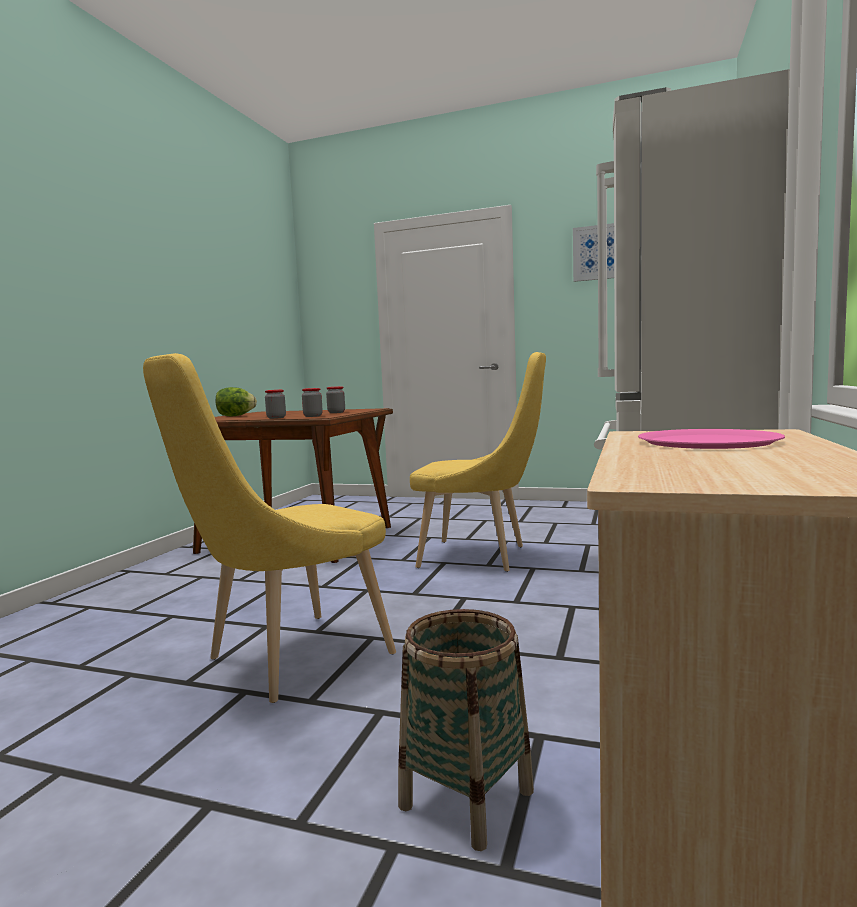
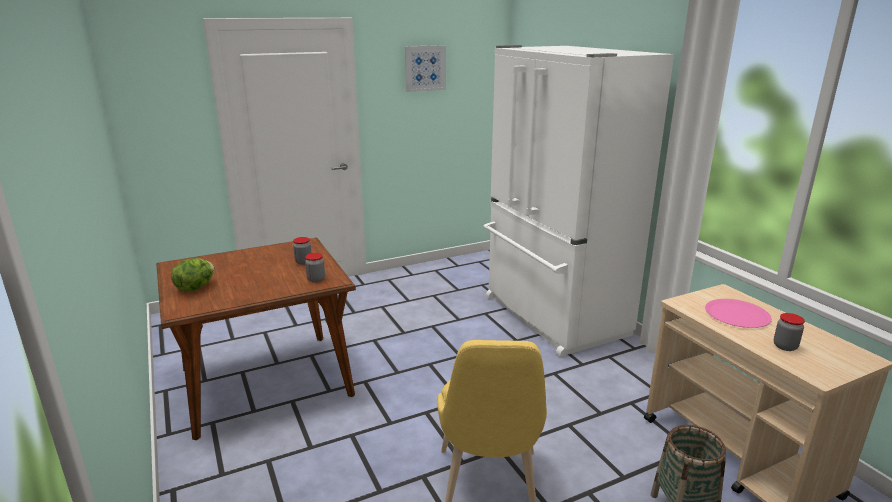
camera: 45 degrees left, 15 degrees up
(276, 418) = (286, 290): jar -> jar (785, 346)
(480, 557) = (443, 349): yellow chair -> none

